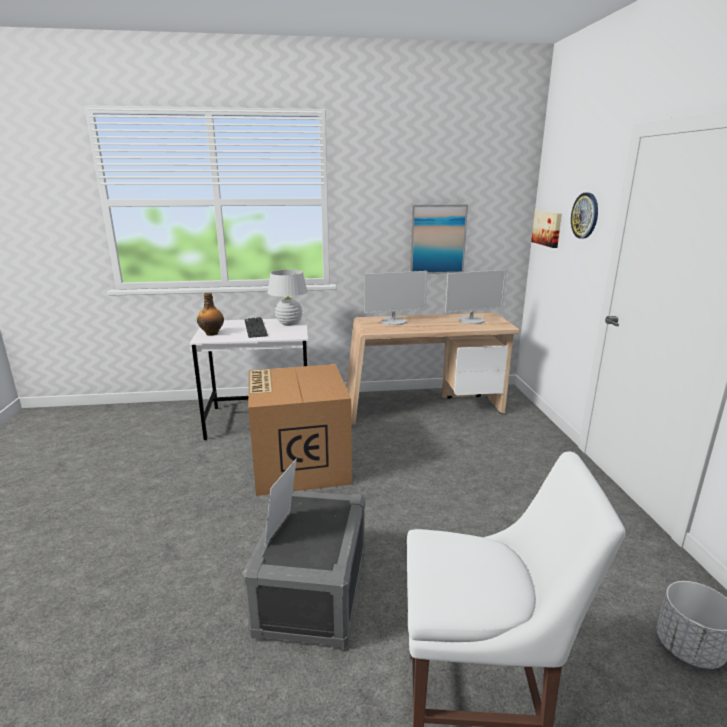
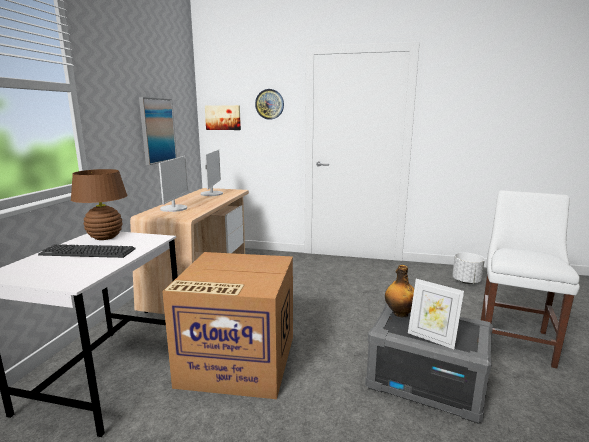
camera: 70 degrees left, 5 degrees down
(212, 333) = (60, 276): bottle -> bottle (400, 313)
(289, 323) = (105, 237): white table lamp -> brown table lamp

